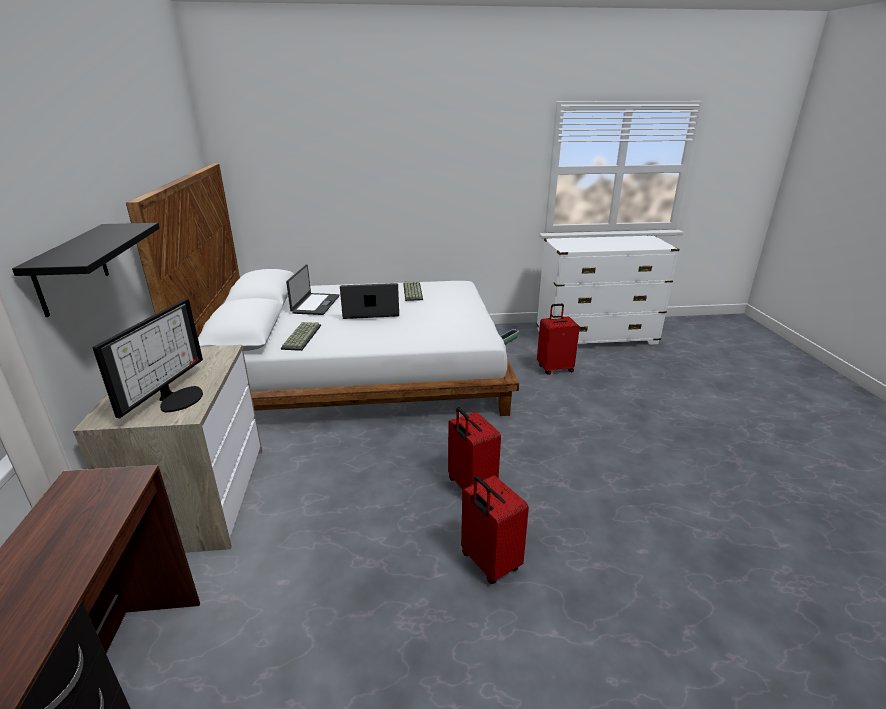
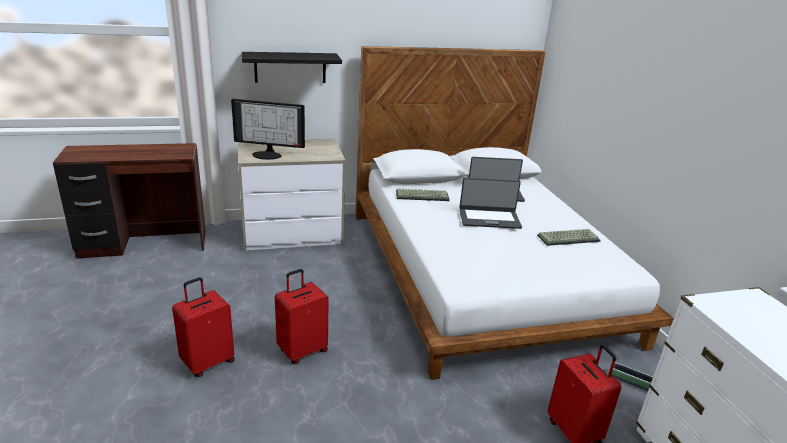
camera: 80 degrees right, 0 degrees up
(371, 312) = (489, 218): laptop -> laptop turned 105 degrees clockwise

